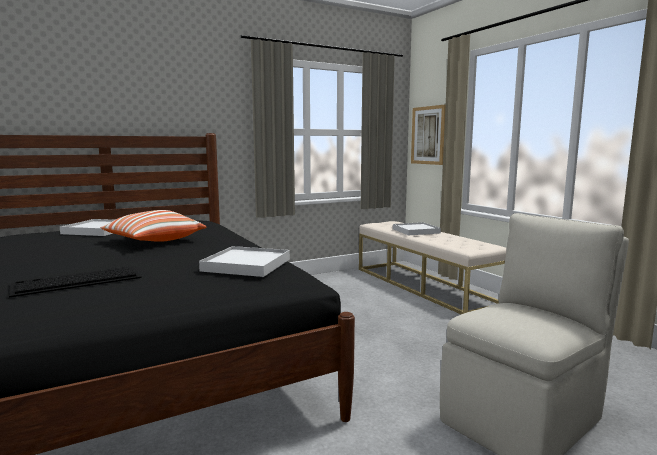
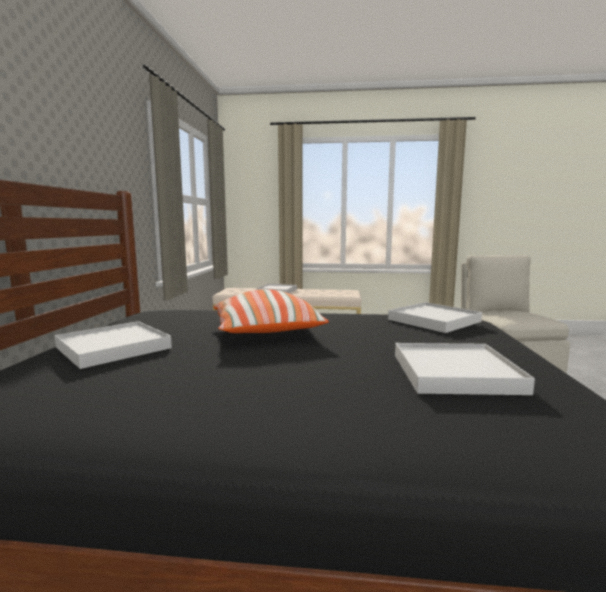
camera: 55 degrees left, 0 degrees up
(76, 281) = (455, 373): keyboard -> white tray
(428, 135) = (250, 207): picture -> none

